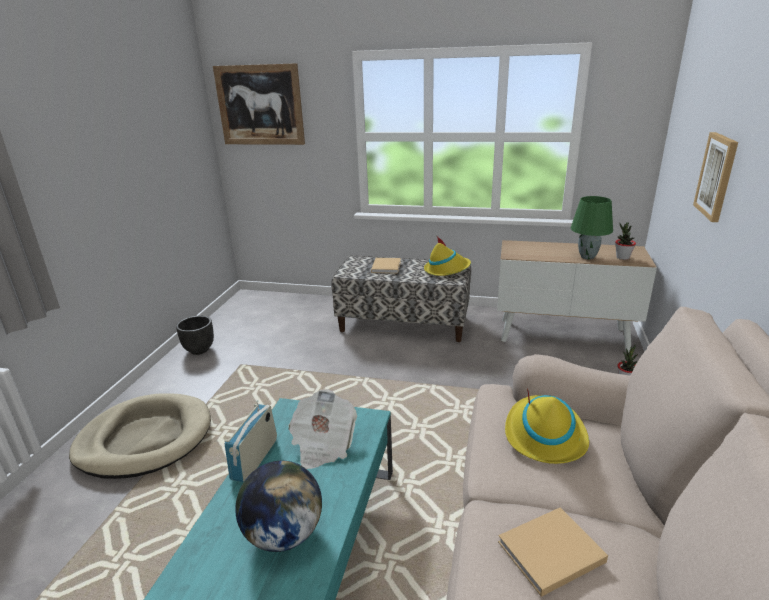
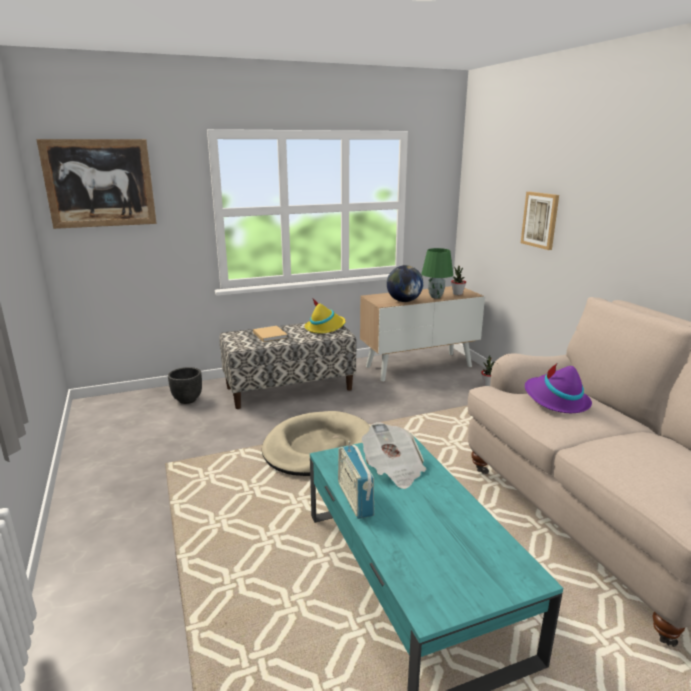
camera: 35 degrees left, 5 degrees down
(145, 439) = (137, 562): beige dog bed -> beige dog bed (318, 448)
(199, 350) = (95, 466): black planter -> black planter (187, 400)
(284, 534) = (450, 532): globe -> globe (404, 301)
(544, 434) = (555, 400): yellow hat -> purple hat
(548, 553) = (639, 453): beige book -> none

